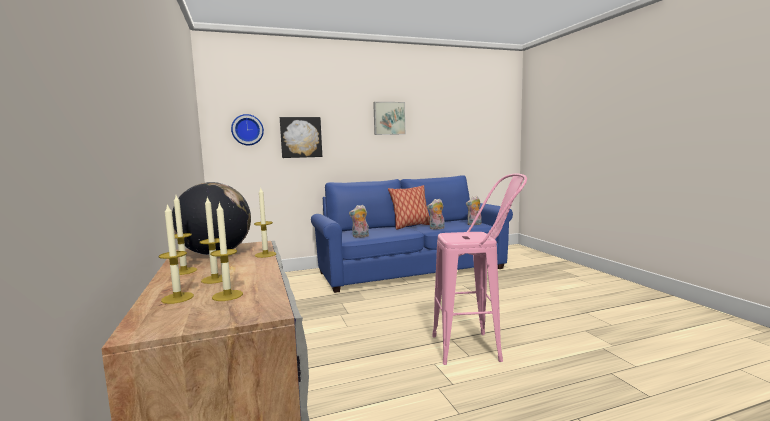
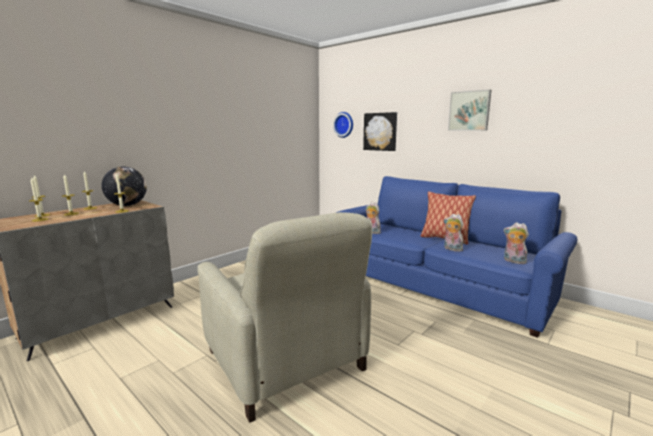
camera: 60 degrees right, 5 degrees up
(477, 347) = (285, 361): pink stool -> beige armchair

